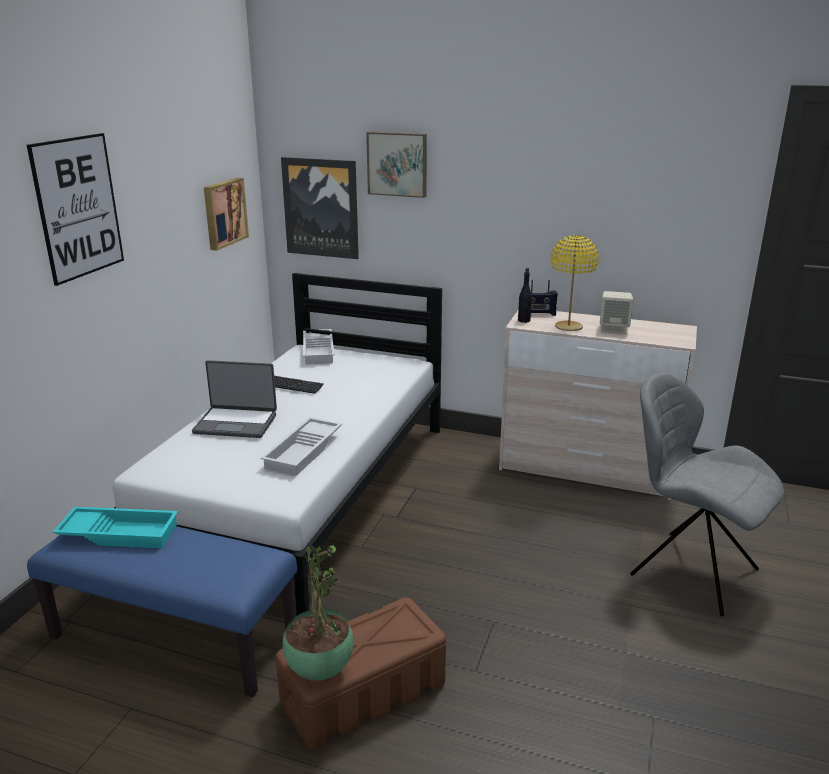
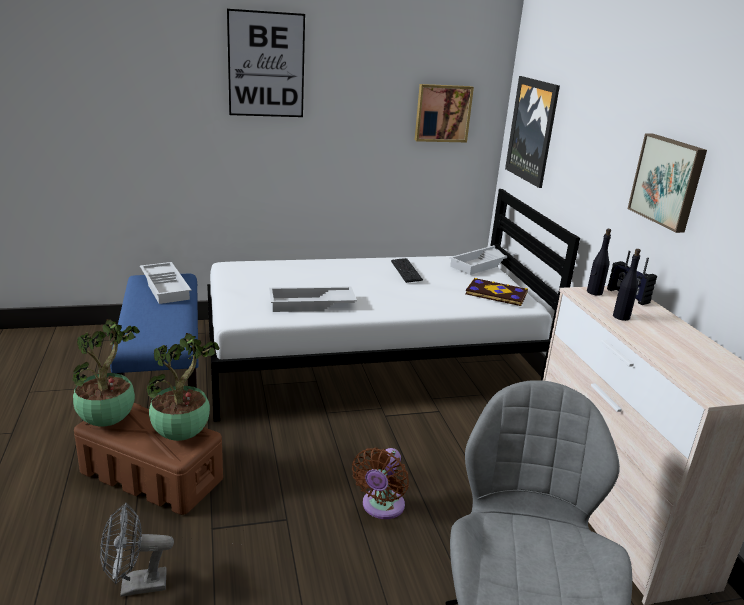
camera: 55 degrees right, 0 degrees up
(120, 532) = (166, 287): turquoise tray -> white tray
(236, 423) = (324, 271): laptop -> none
(385, 366) = (496, 294): none -> book
(390, 620) = (182, 434): none -> potted plant
(397, 164) = (585, 93): picture -> picture (668, 181)
(513, 565) = (381, 507): none -> brown fan
(520, 742) = (135, 586): none -> grey fan
(568, 327) = (621, 317): yellow table lamp -> black bottle
(614, 329) = (669, 343): beige speaker -> none

